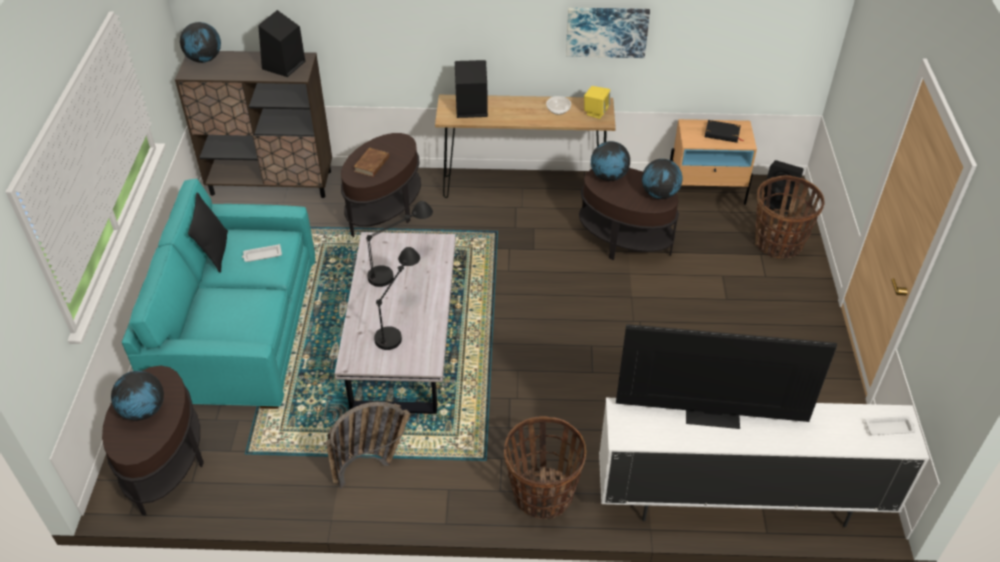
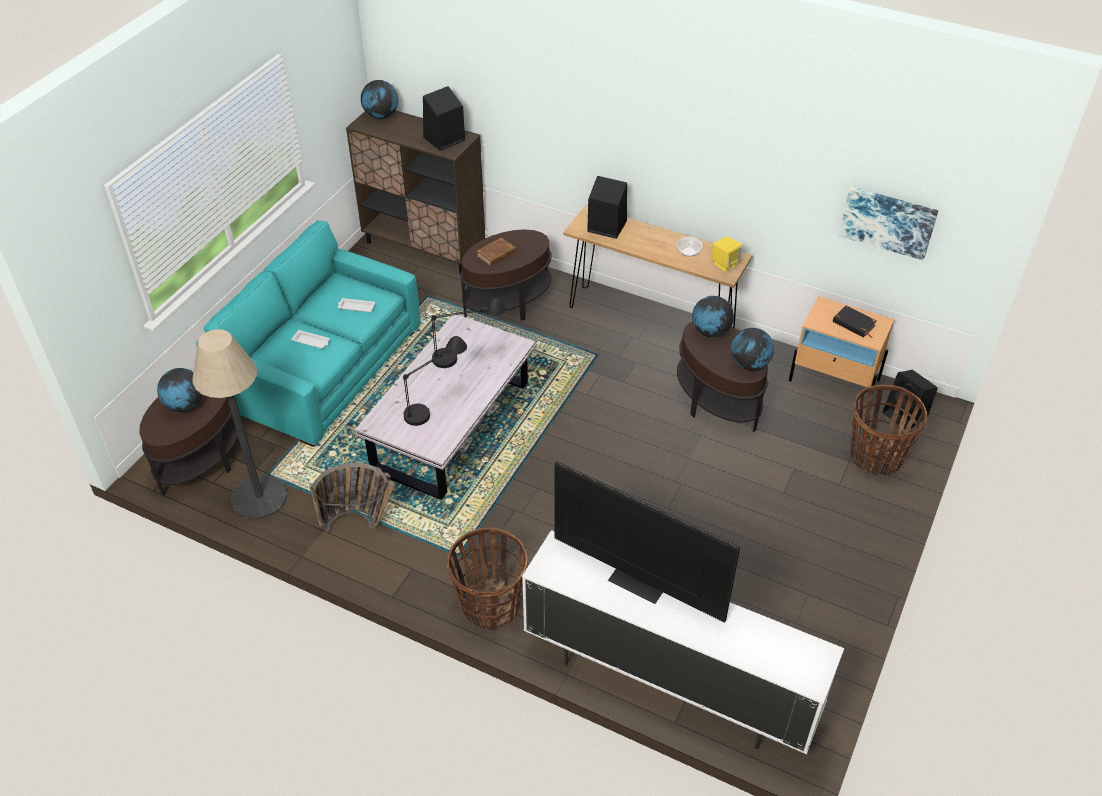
camera: 25 degrees right, 0 degrees up
(215, 252) = (320, 292): black pillow -> none
(251, 478) = (259, 497): none -> floor lamp
(606, 31) = (752, 185): picture -> picture (888, 221)
(889, 428) = (803, 659): white tray -> white tray (311, 341)

